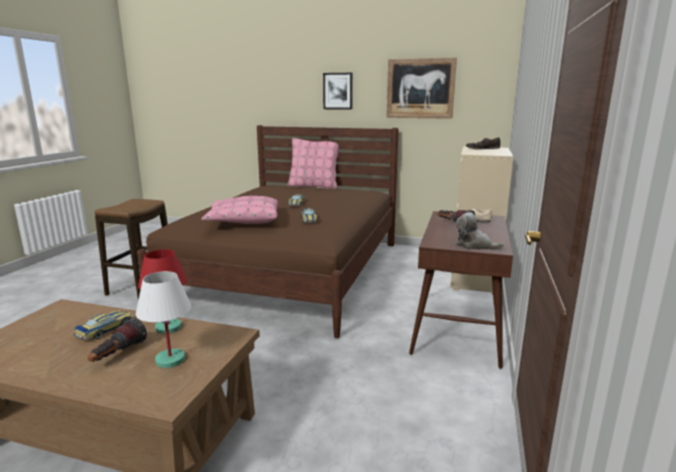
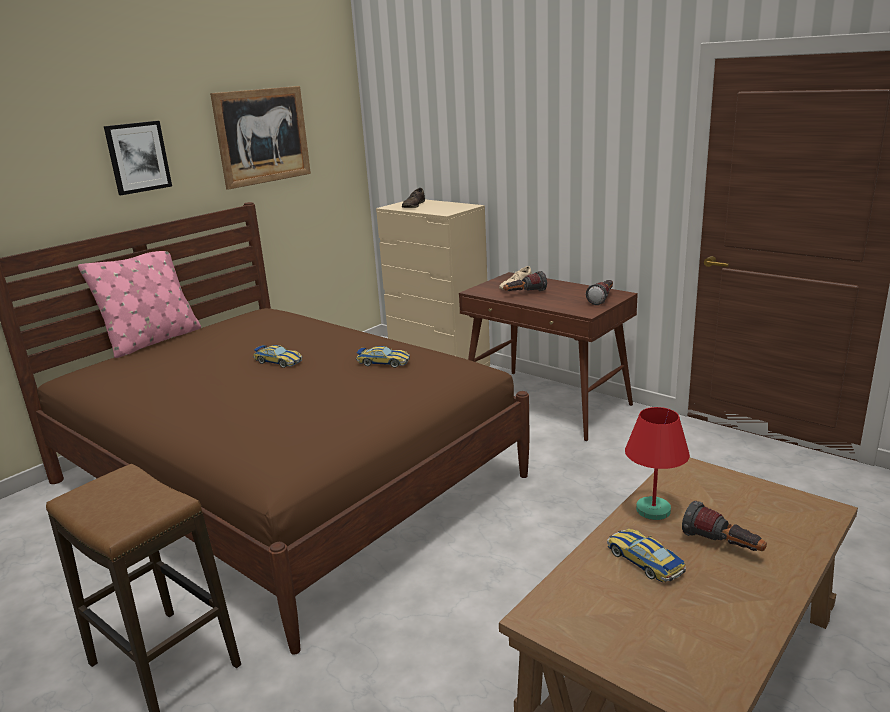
camera: 65 degrees left, 5 degrees up
(169, 360) = (740, 509): white table lamp -> none
(243, 220) = (335, 407): pink pillow -> none
(474, 245) = (602, 299): plush toy -> flashlight

